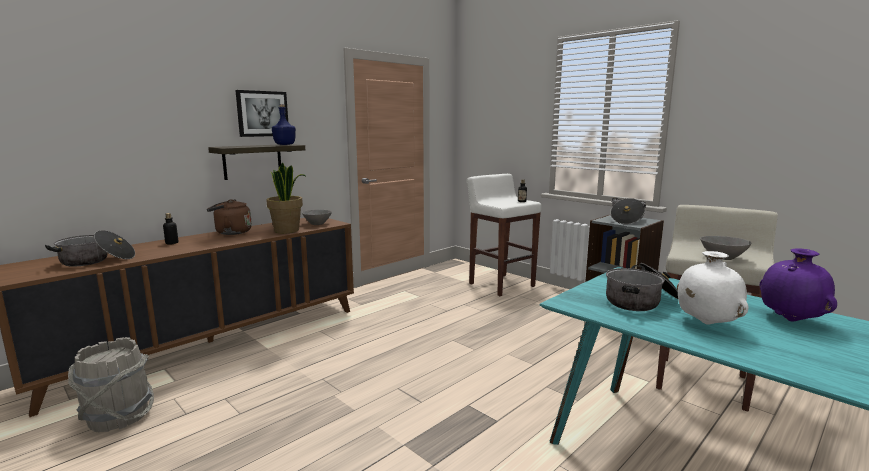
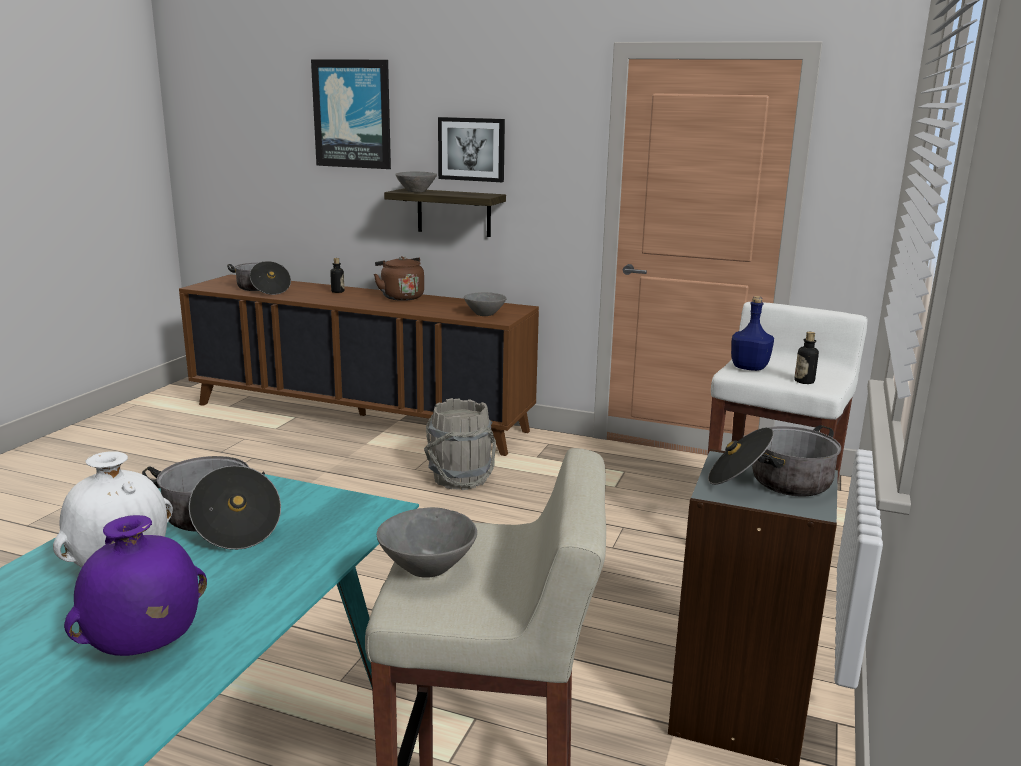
camera: 65 degrees right, 5 degrees up
(118, 417) = (208, 430): grey bucket -> grey bucket (460, 479)
(149, 85) = (352, 114): none -> picture
(238, 146) = (416, 191): none -> grey bowl
(284, 144) = (477, 195): blue bottle -> blue bottle (748, 367)
(287, 230) = (433, 311): potted plant -> none

